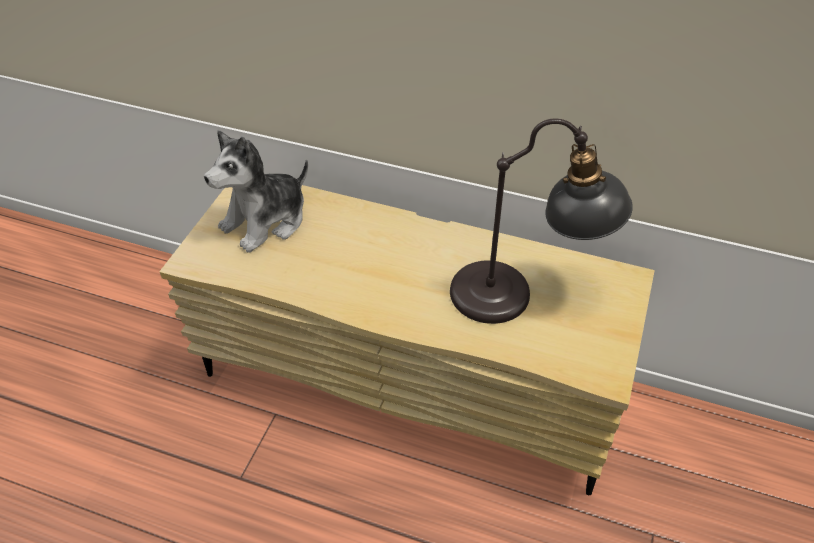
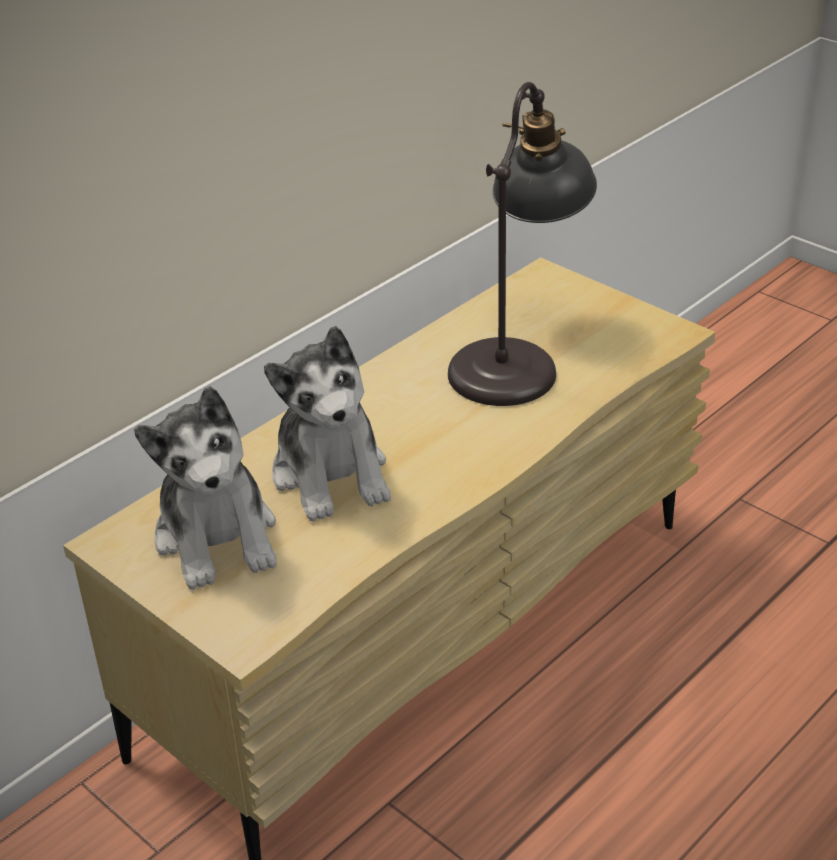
camera: 65 degrees left, 10 degrees down
(341, 247) = (331, 474): none -> plush toy

